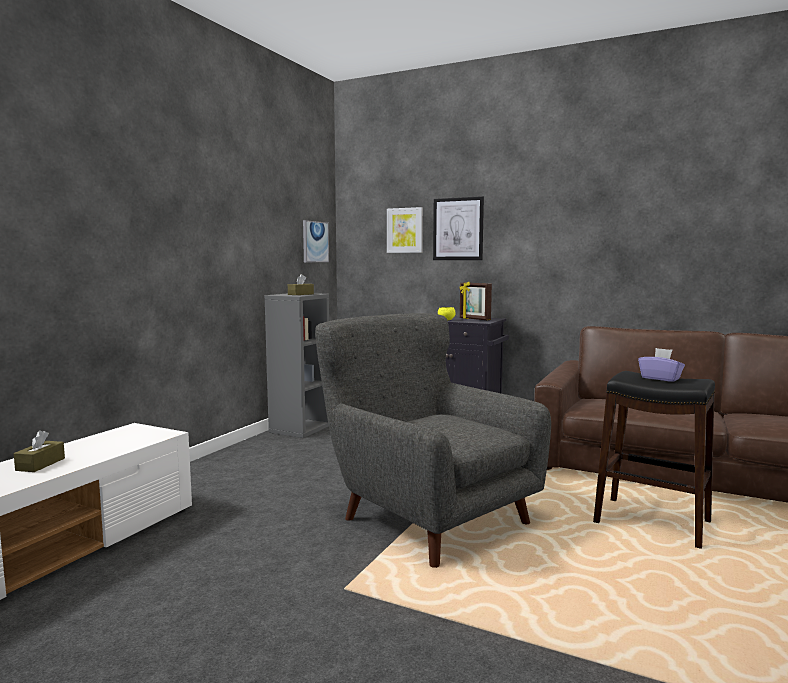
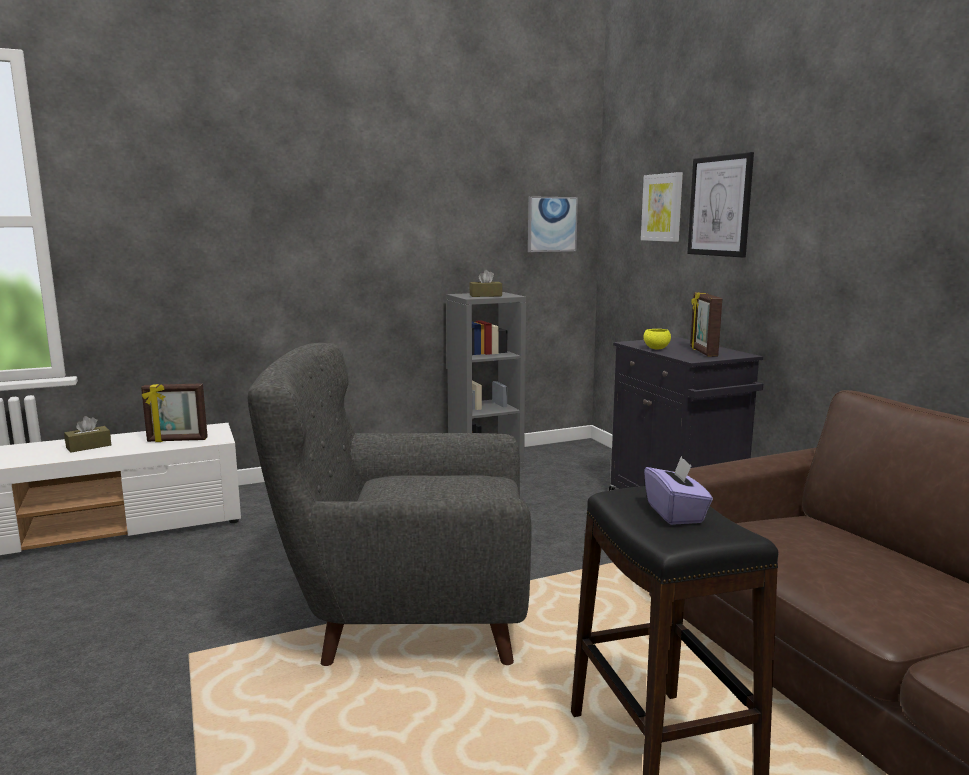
camera: 40 degrees right, 5 degrees up
(127, 441) = (177, 440): none -> picture frame
(429, 516) = (405, 613): grey armchair -> grey armchair turned 90 degrees counterclockwise

